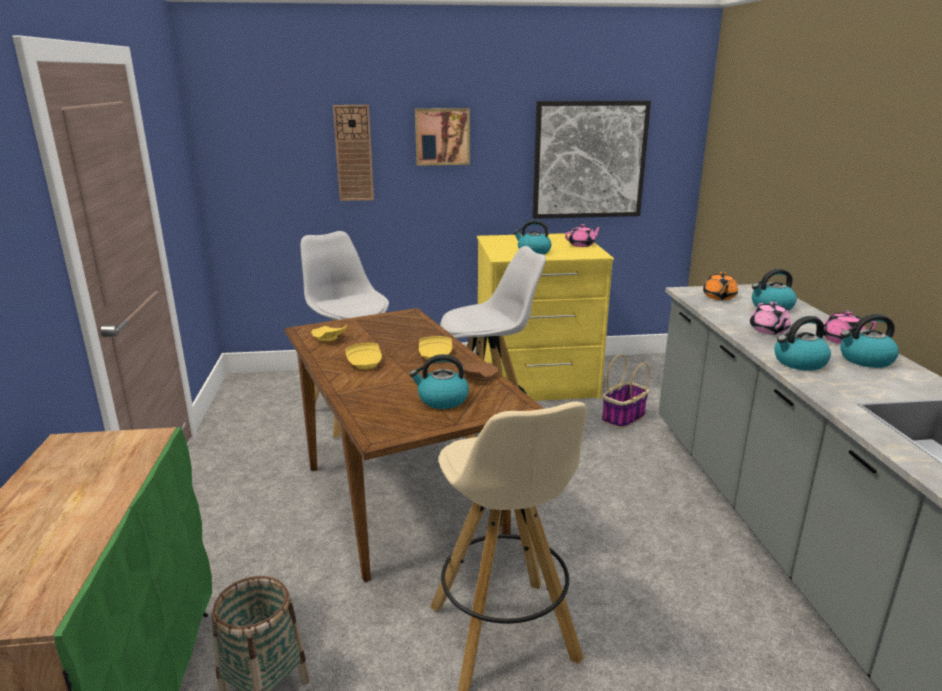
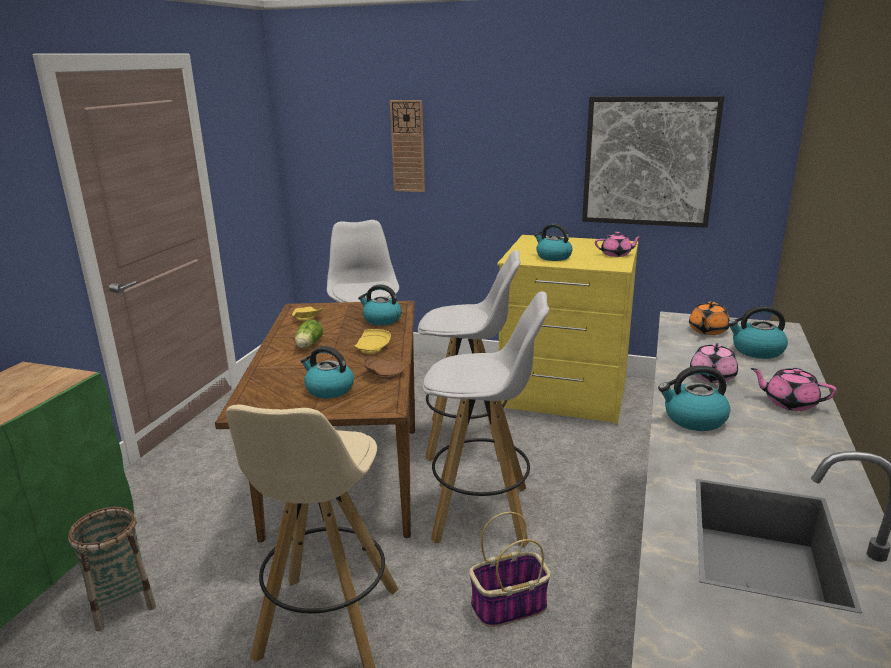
camera: 25 degrees right, 0 degrees up
(365, 364) = (308, 345): yellow plate -> lettuce
(442, 136) = (491, 132): picture -> none
(557, 498) = (483, 513): none -> white stool
(623, 418) = (625, 449): basket -> basket (508, 607)
(865, 360) = (786, 432): kettle -> kettle (381, 320)

